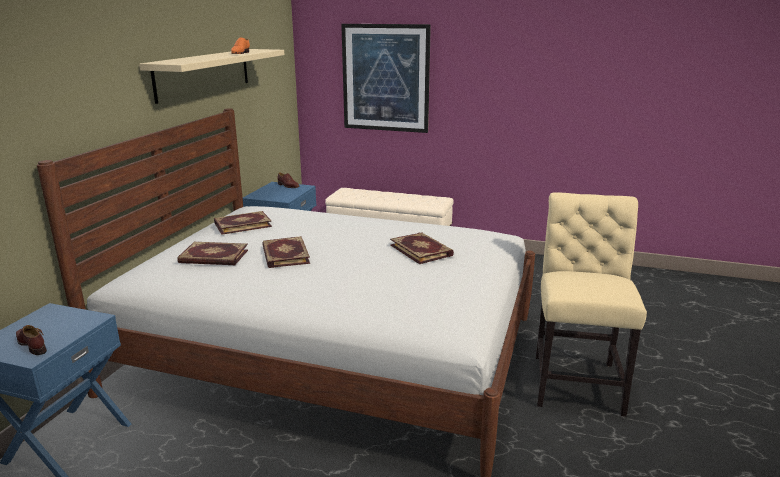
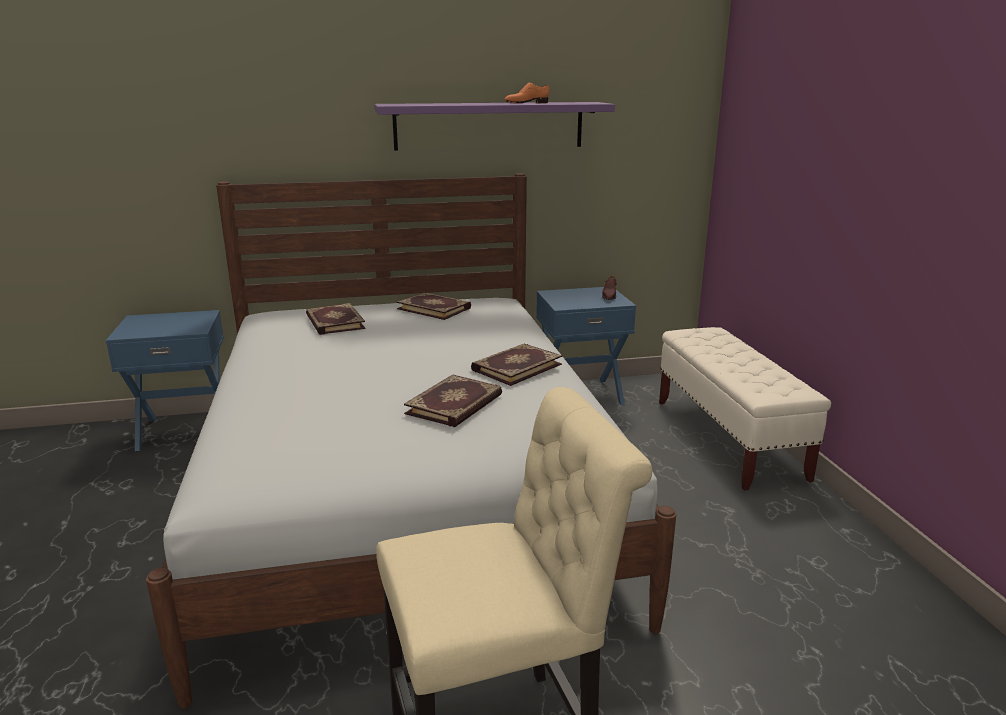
camera: 60 degrees right, 0 degrees up
(32, 344) = (143, 328): brown shoe -> none
(204, 73) = (489, 125): beige shelf -> purple shelf
(284, 255) = (366, 345): book -> book (516, 367)
(385, 78) = (794, 165): picture -> none

